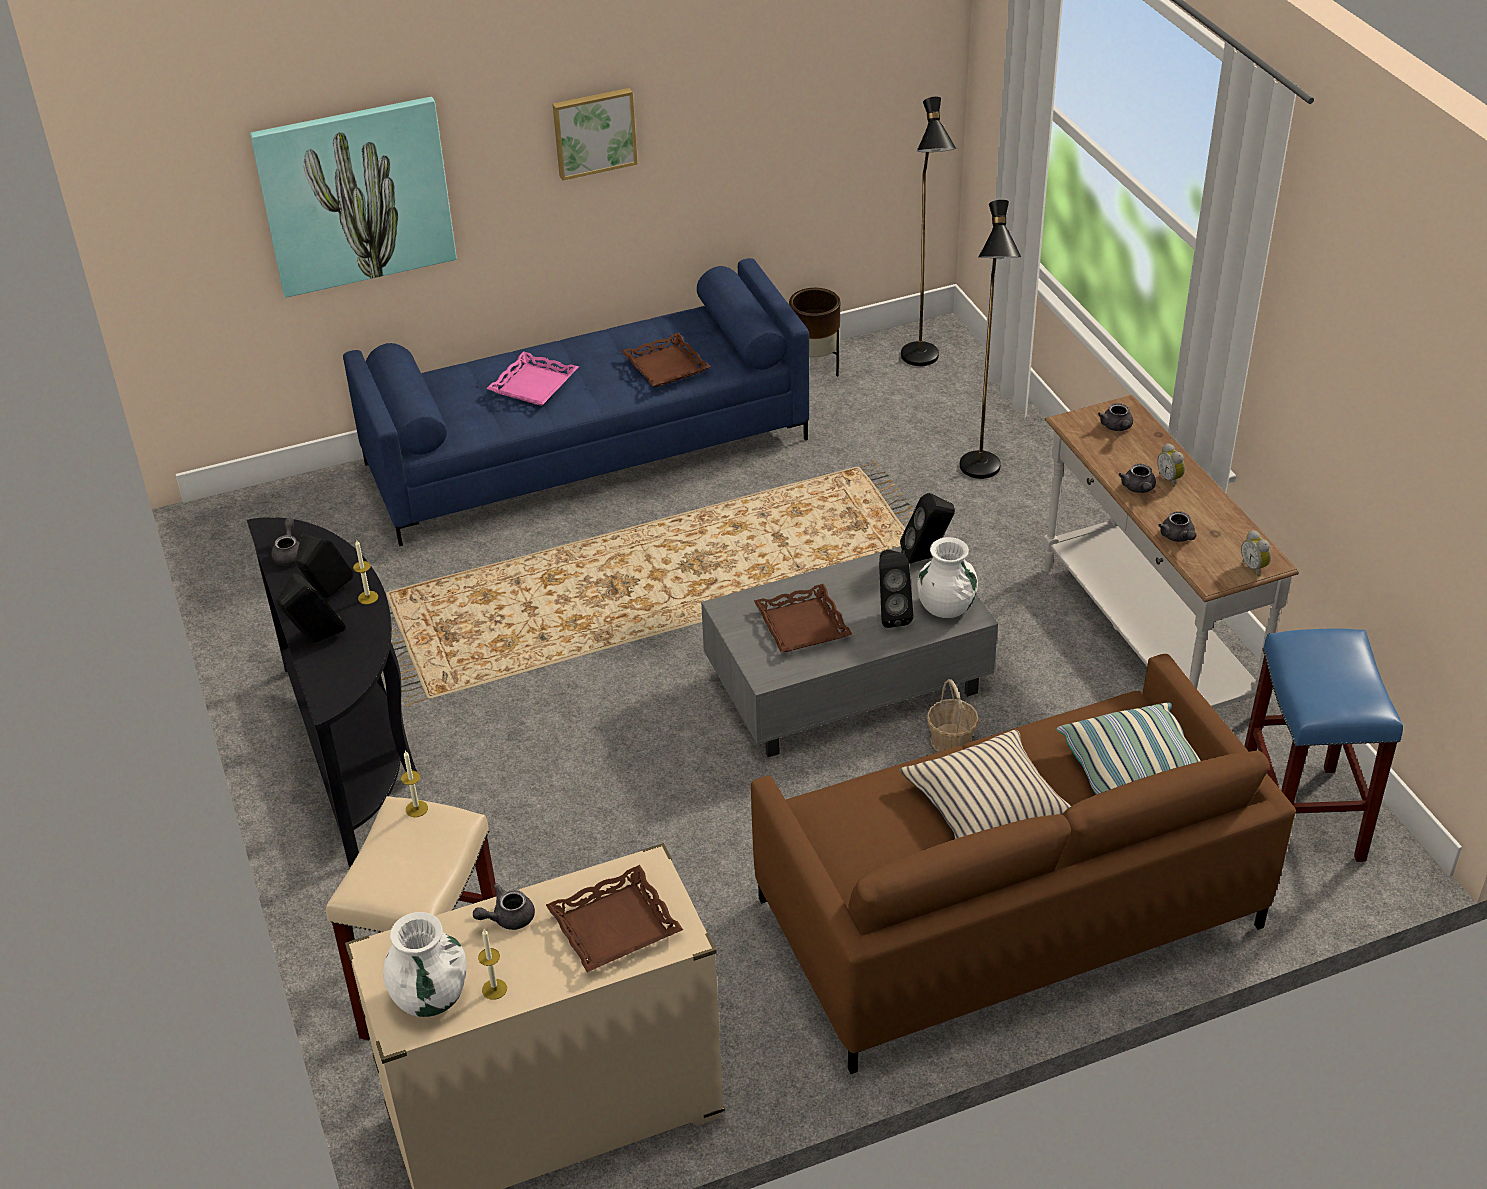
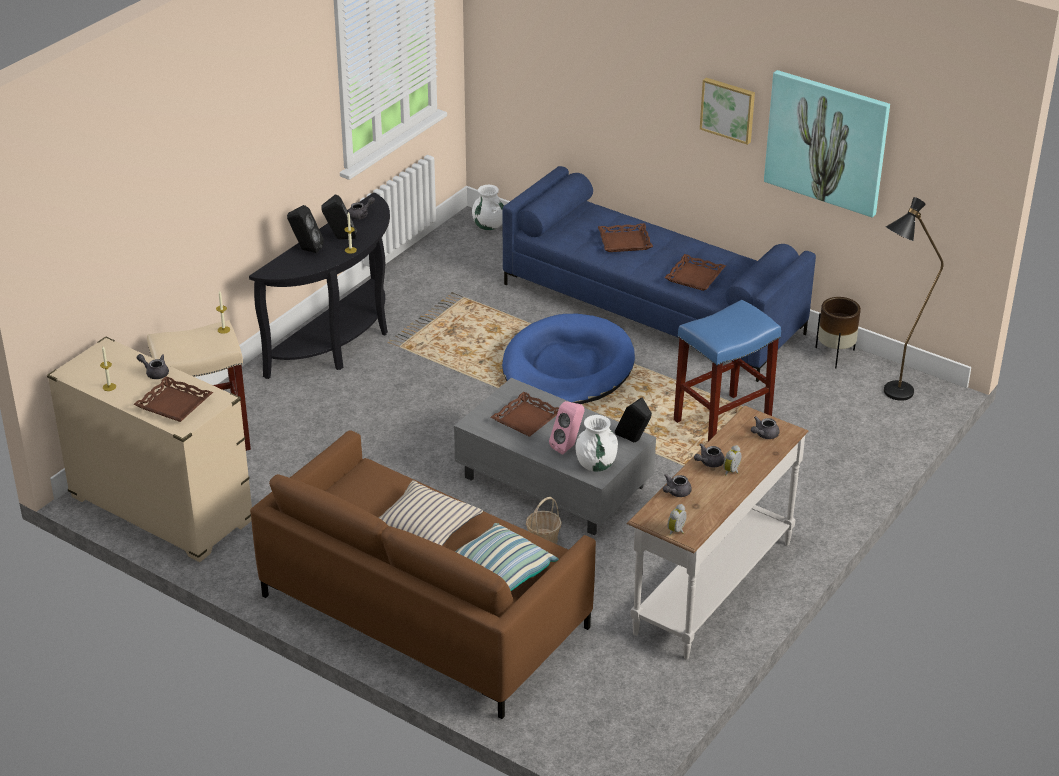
camera: 55 degrees right, 5 degrees down
(355, 195) = (586, 73): picture -> picture (827, 142)
(430, 996) = (91, 372): white vase -> white vase (488, 226)
(534, 385) = (624, 242): pink tray -> brown tray
(631, 569) = (567, 367): none -> blue dog bed
(891, 614) = (568, 447): black speaker -> pink speaker
(981, 476) = (802, 463): black floor lamp -> none
(1302, 816) = (614, 707): blue stool -> blue stool (721, 422)

